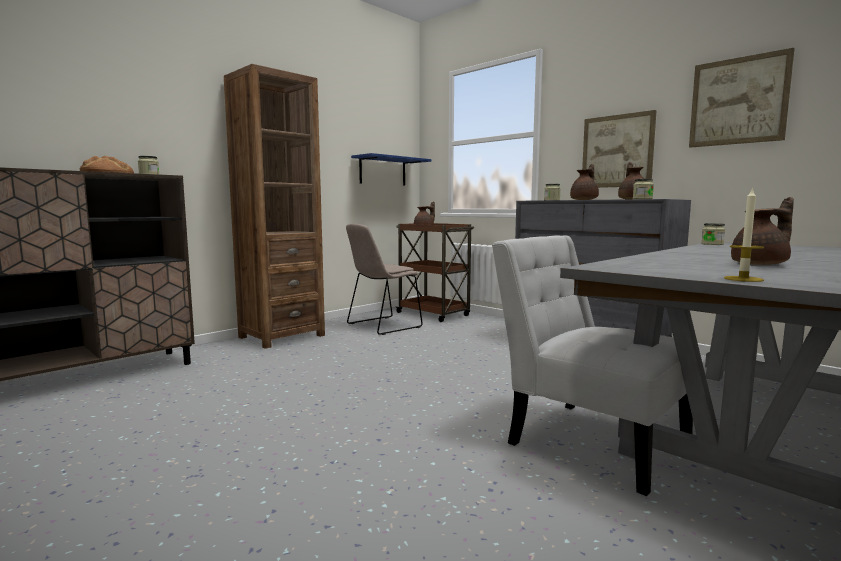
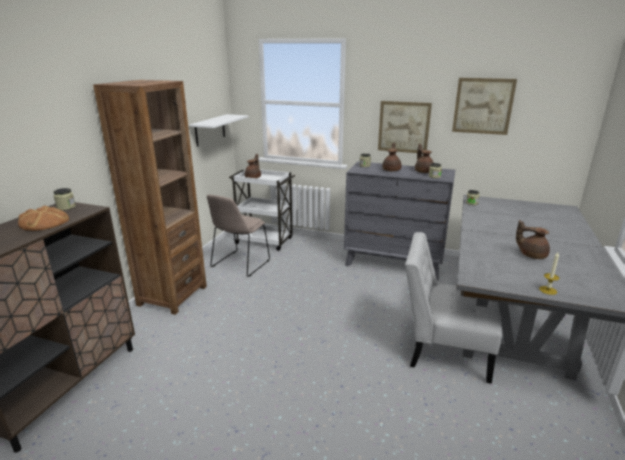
camera: 25 degrees left, 15 degrees up
(382, 171) = (210, 130): blue shelf -> white shelf
(434, 314) = (265, 241): brown cart -> white cart
(761, 264) = (531, 255): brown teapot -> brown teapot turned 105 degrees counterclockwise

